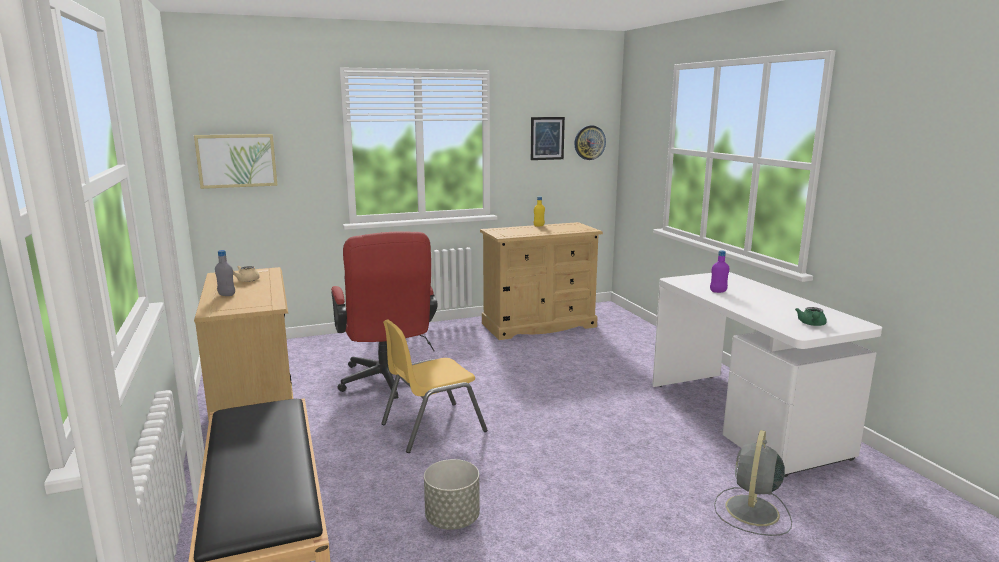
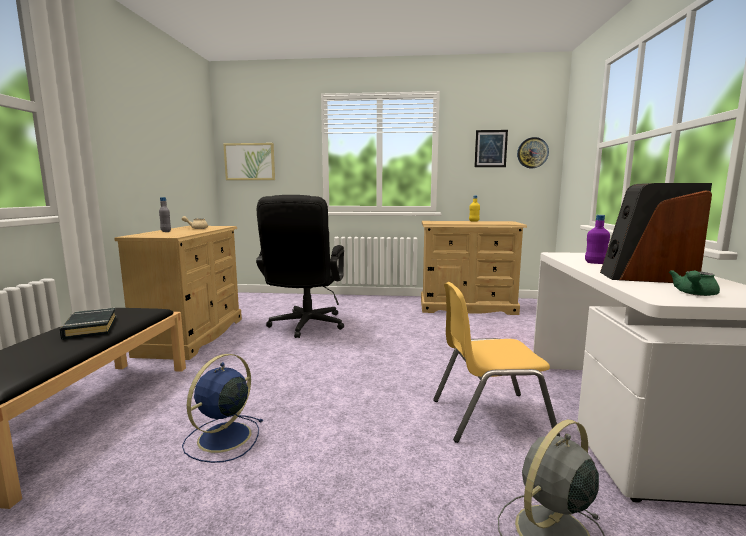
camera: 25 degrees right, 5 degrees down
(260, 441) = (90, 328): none -> black book
(386, 382) = (305, 326): red office chair -> black office chair
(432, 427) = (299, 362): yellow chair -> yellow chair (489, 416)
(452, 519) = (222, 438): grey planter -> blue fan
(769, 308) = (646, 277): none -> speaker

